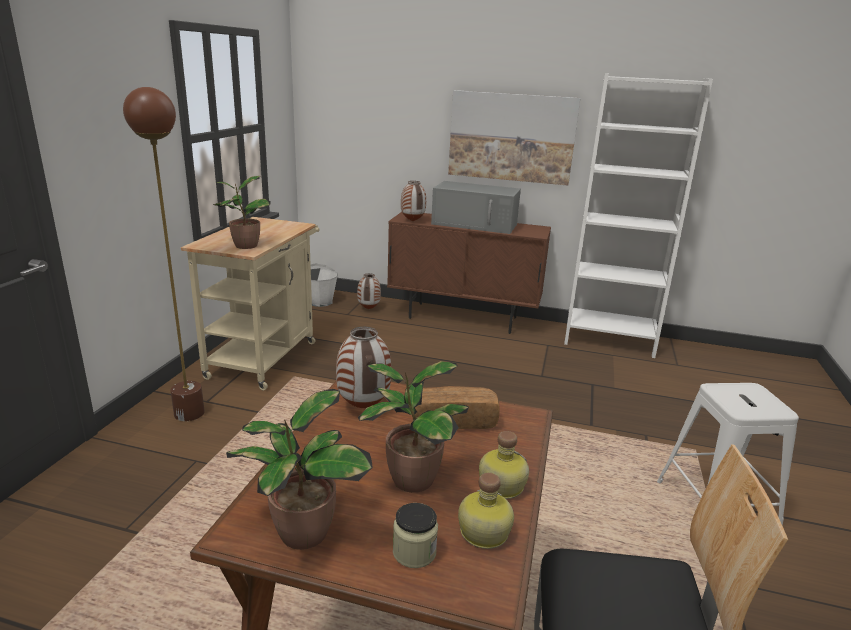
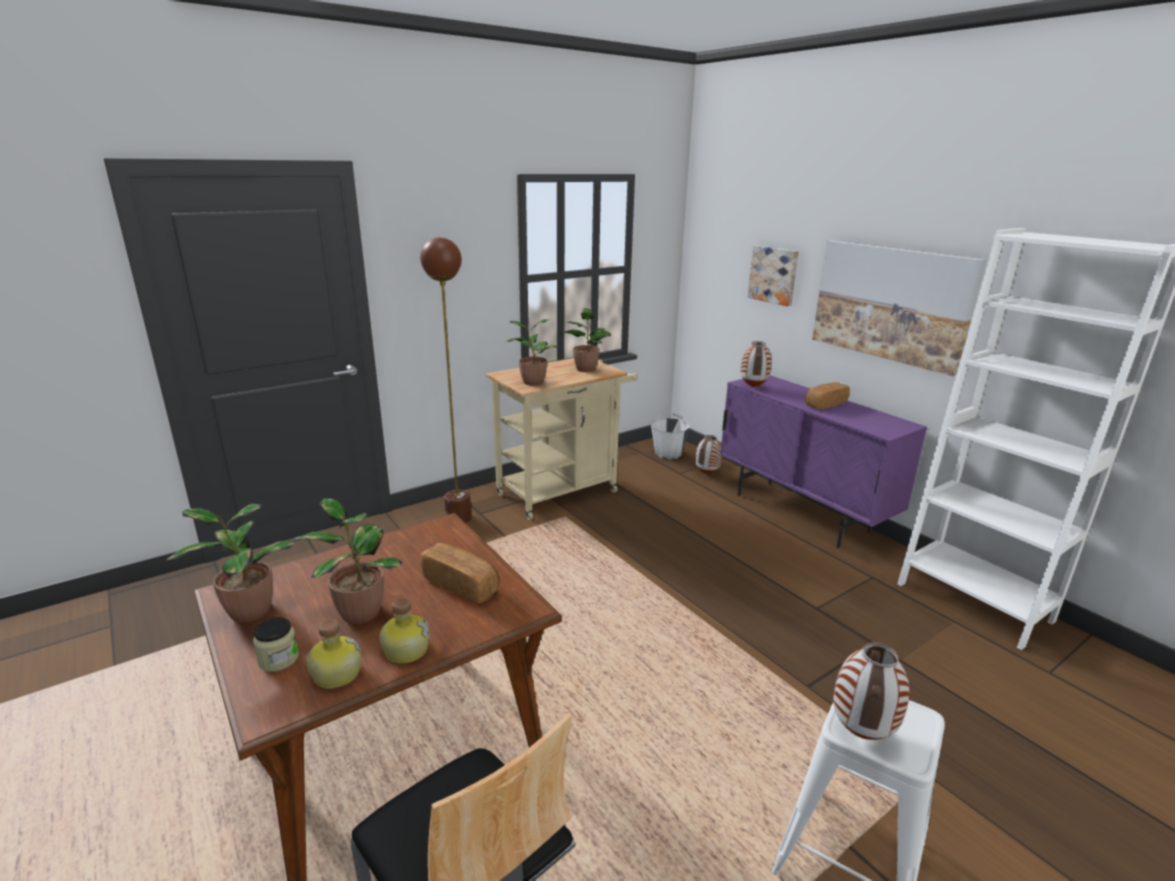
camera: 40 degrees right, 0 degrees up
(274, 227) = (585, 369): none -> potted plant
(364, 407) = (421, 545): vase -> vase (862, 734)
(401, 123) = (774, 275): none -> picture
(463, 318) = (801, 513): brown cabinet -> purple cabinet
(476, 224) = (824, 404): grey microwave -> bread

